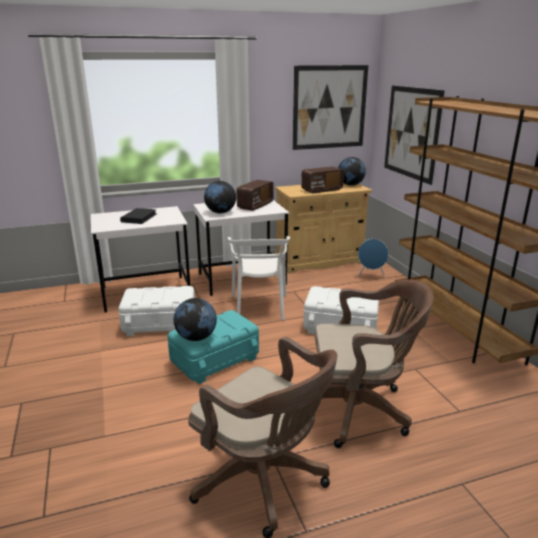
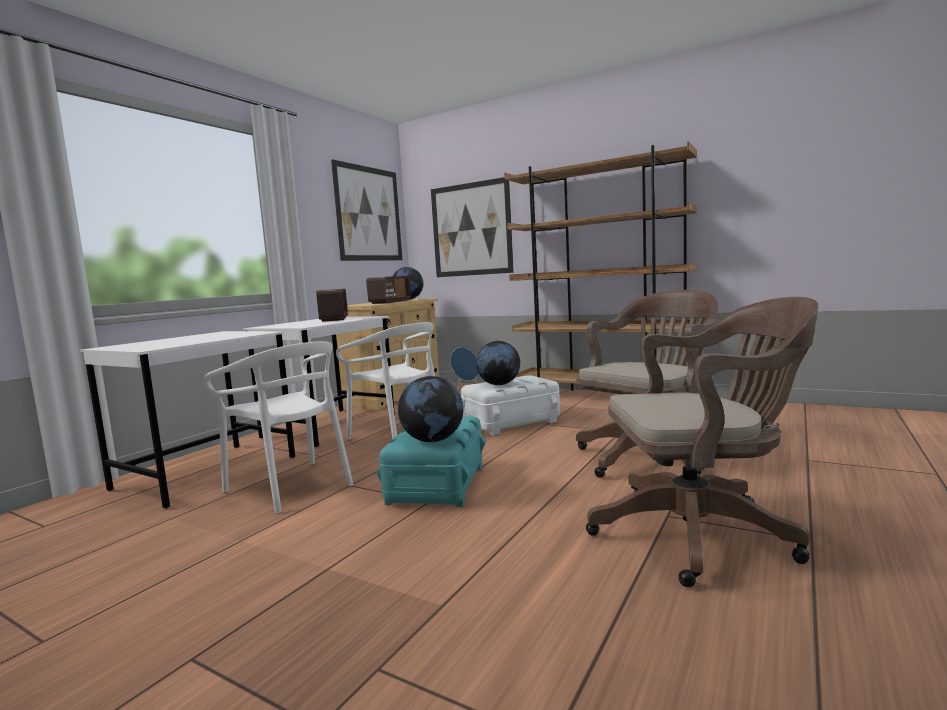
camera: 40 degrees left, 15 degrees down
(139, 218) = (191, 339): black book -> none
(160, 324) = (291, 487): white storage box -> white chair
(220, 212) = (305, 324): globe -> globe (499, 384)

